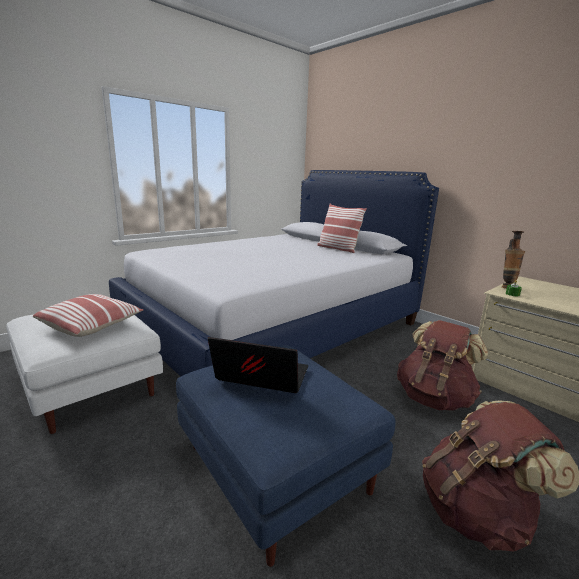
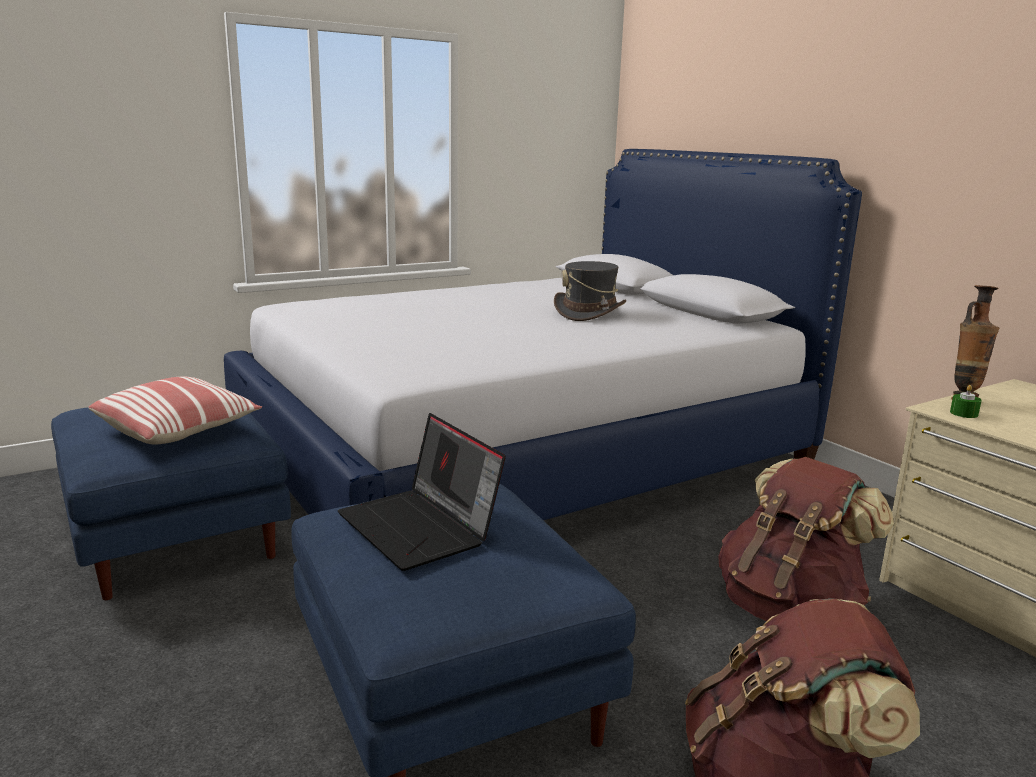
camera: 10 degrees right, 0 degrees up
(91, 386) = (176, 535): white ottoman -> blue ottoman
(260, 378) = (421, 528): laptop -> laptop turned 150 degrees counterclockwise
(307, 251) = (589, 313): none -> grey hat
(338, 248) = (654, 310): pillow -> none

